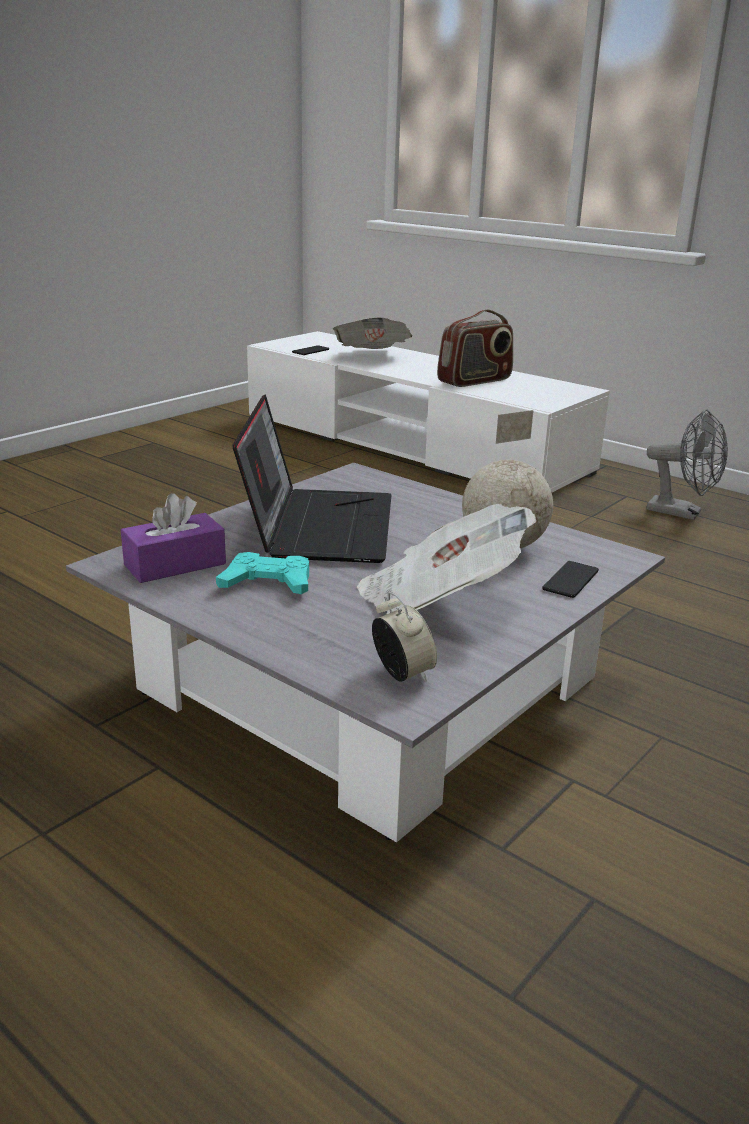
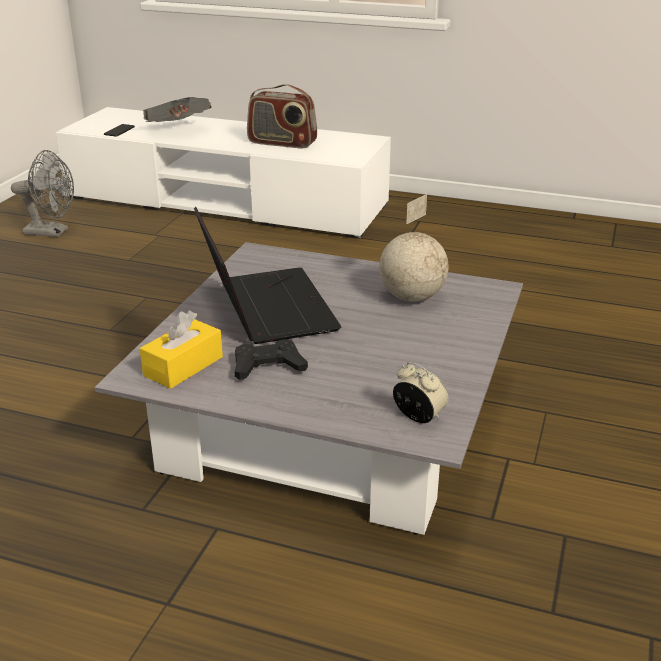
camera: 20 degrees left, 5 degrees up
(175, 564) = (183, 366): purple tissue box -> yellow tissue box
(267, 583) = (268, 366): turquoise game controller -> black game controller
(439, 600) = (400, 352): newspaper -> none
(475, 381) = (282, 143): radio -> radio turned 75 degrees clockwise
(570, 580) = (475, 316): phone -> none
(682, 513) = (466, 228): grey fan -> grey fan (52, 232)

